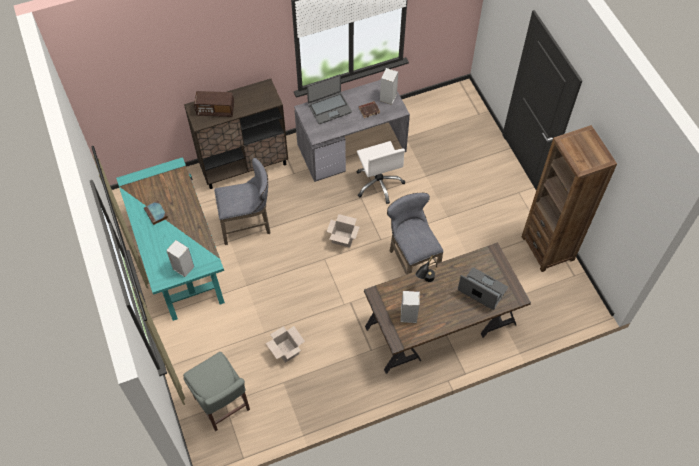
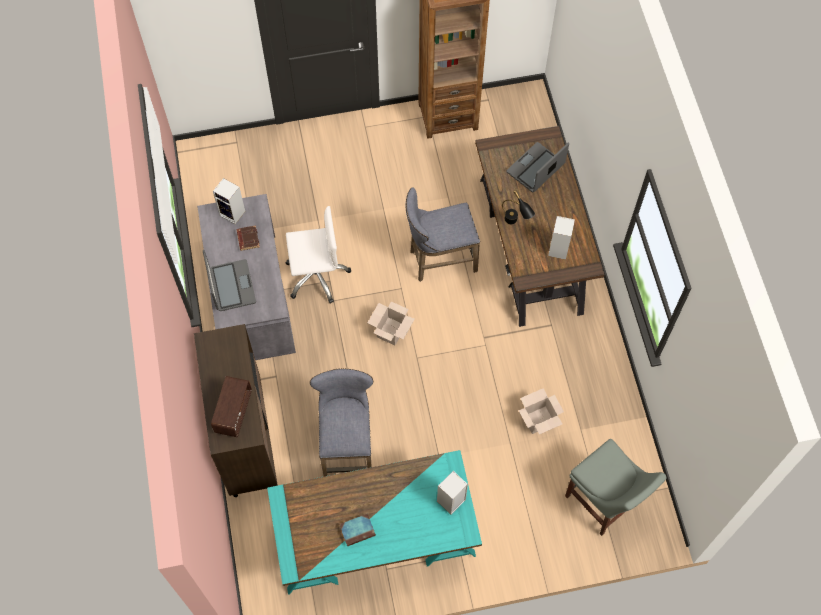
camera: 80 degrees left, 5 degrees up
(223, 406) = (603, 503): grey chair -> grey chair turned 75 degrees clockwise

